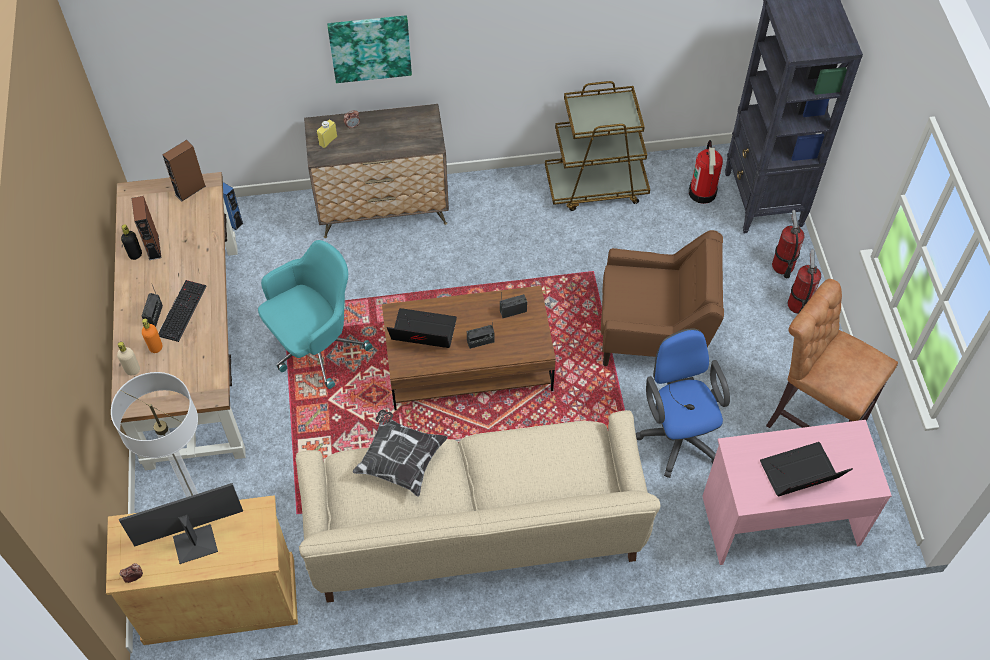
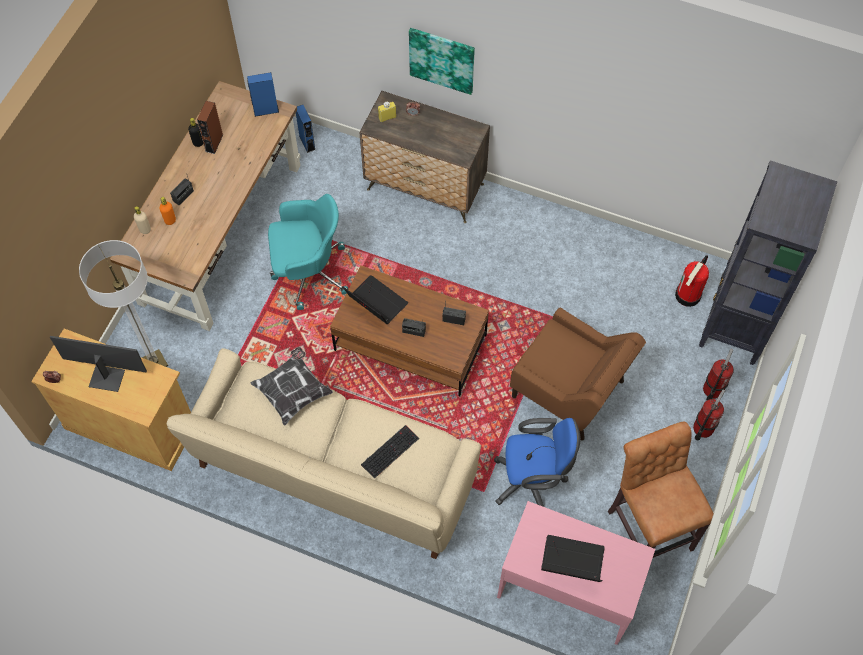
camera: 30 degrees right, 5 degrees up
(181, 310) = (204, 201): keyboard -> keyboard (390, 450)
(190, 190) = (266, 110): brown speaker -> blue speaker
(596, 186) = (604, 248): brown cart -> none
(677, 434) = (532, 481): blue office chair -> blue office chair turned 75 degrees clockwise

